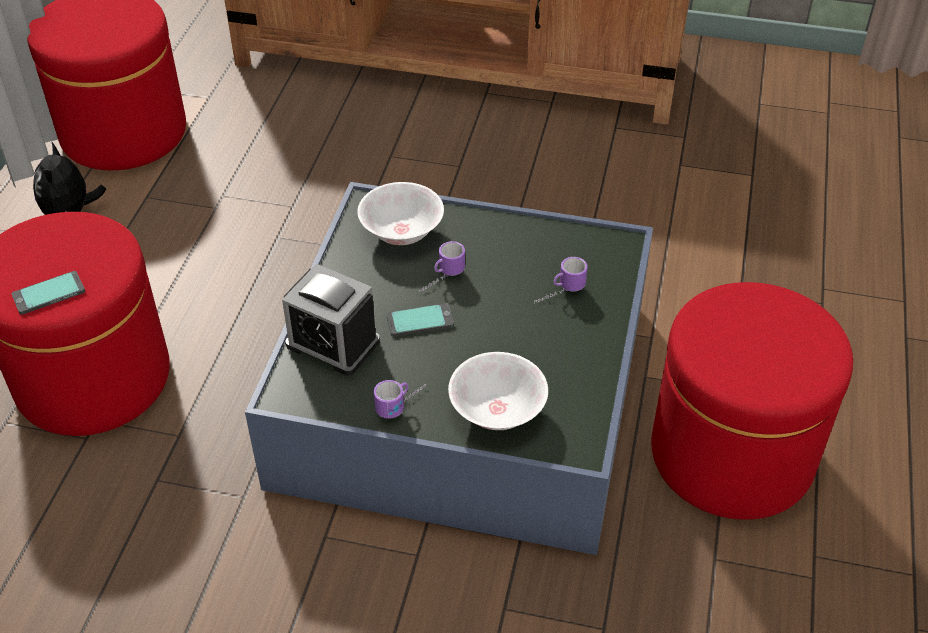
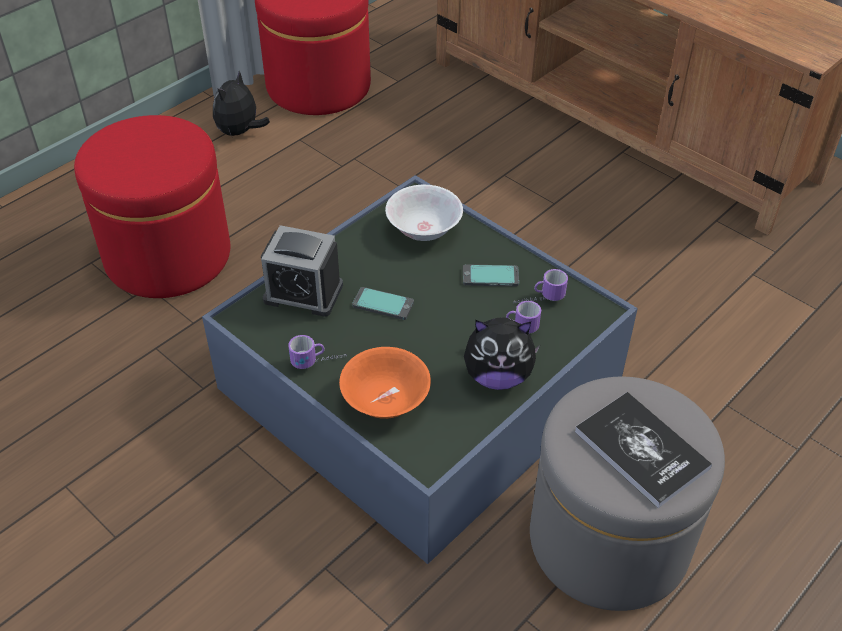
camera: 30 degrees right, 0 degrees up
(49, 294) = (123, 172): phone -> phone (490, 277)
(333, 343) = (303, 293): alarm clock -> alarm clock turned 45 degrees counterclockwise
(440, 280) = (424, 279): mug -> mug (538, 300)
(498, 412) = (386, 402): white bowl -> orange bowl
(580, 342) = (497, 376): none -> plush toy
(731, 454) = (608, 540): red ottoman -> grey ottoman
(773, 346) = (641, 450): none -> book

